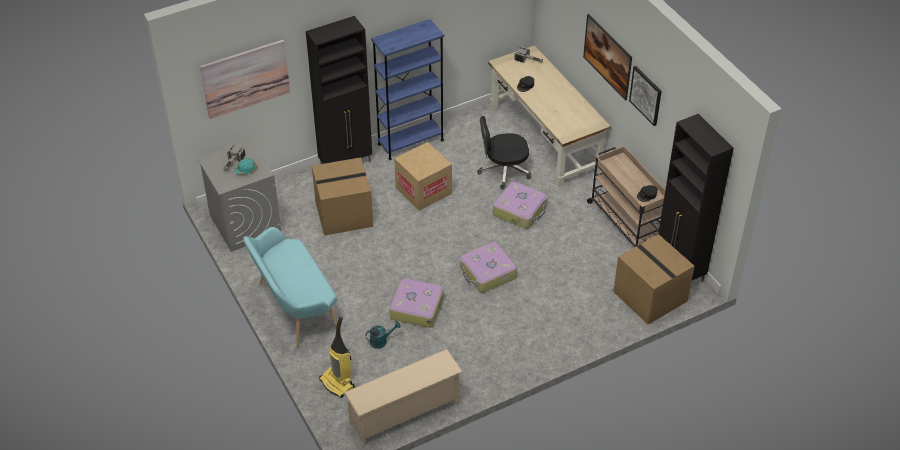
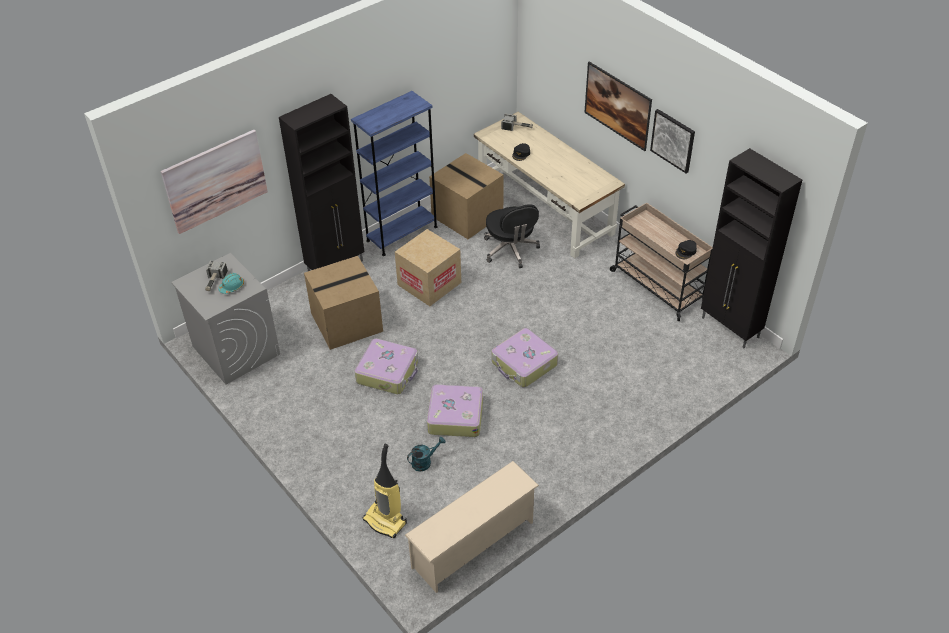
camera: 10 degrees left, 0 degrees up
(294, 309) = (314, 440): turquoise bench -> none
(503, 171) = (510, 250): black office chair -> black office chair turned 90 degrees counterclockwise
(520, 210) = (540, 290): suitcase -> suitcase (388, 372)
(649, 296) = (707, 362): cardboard box -> cardboard box (466, 215)

